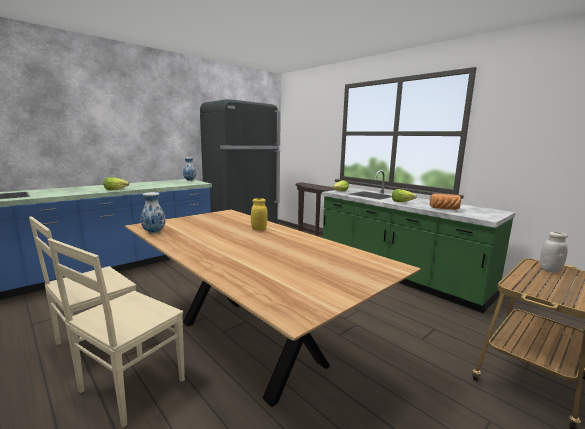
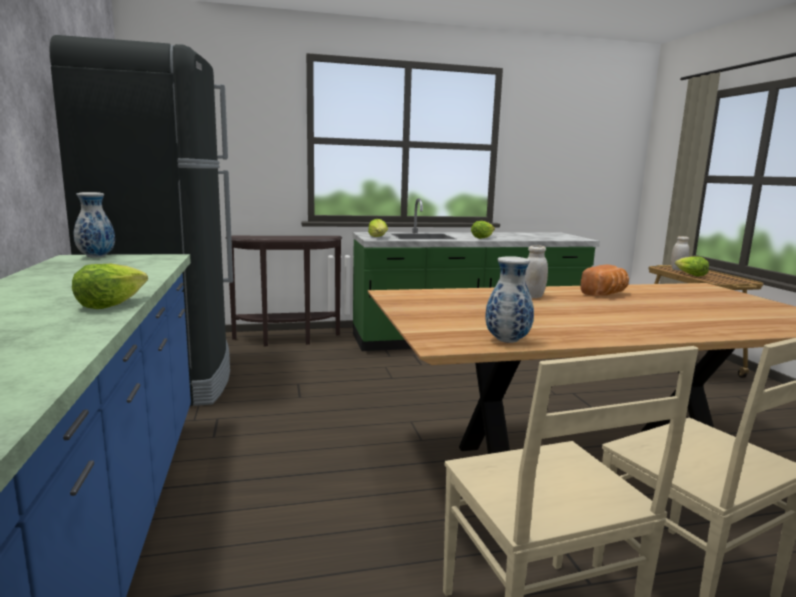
camera: 60 degrees left, 0 degrees up
(259, 229) = (533, 296): yellow jar -> white jar
(444, 209) = (534, 238): bread -> bread (605, 294)
(522, 274) = (690, 275): none -> lettuce

